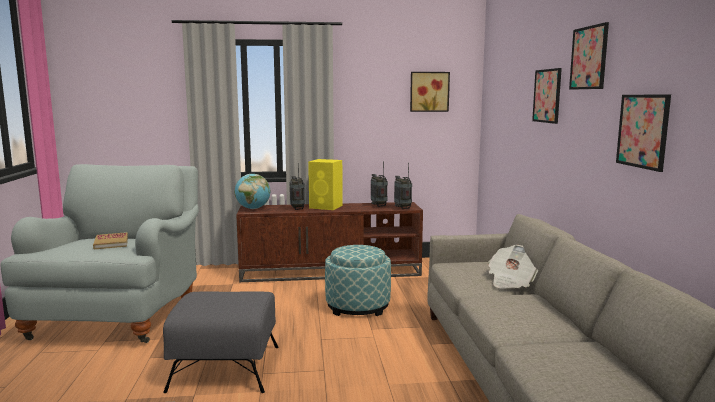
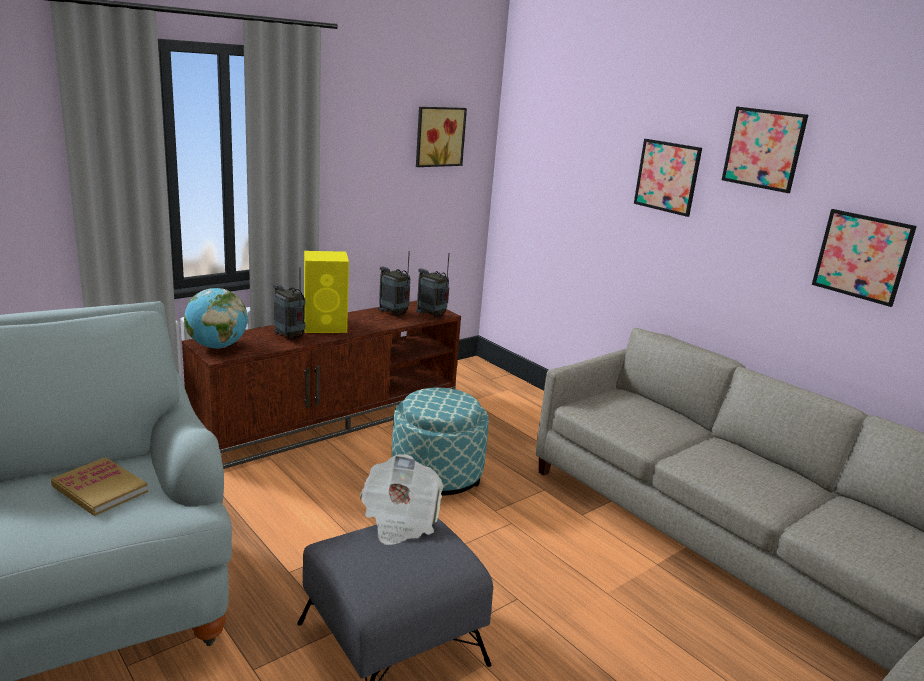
camera: 35 degrees left, 10 degrees up
(511, 281) = (677, 423): newspaper -> newspaper (400, 519)

